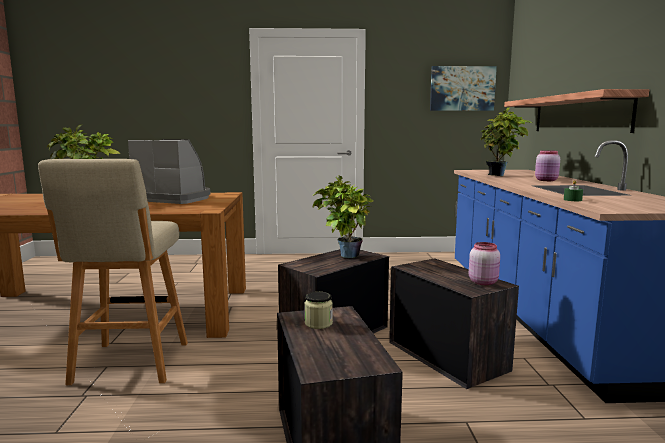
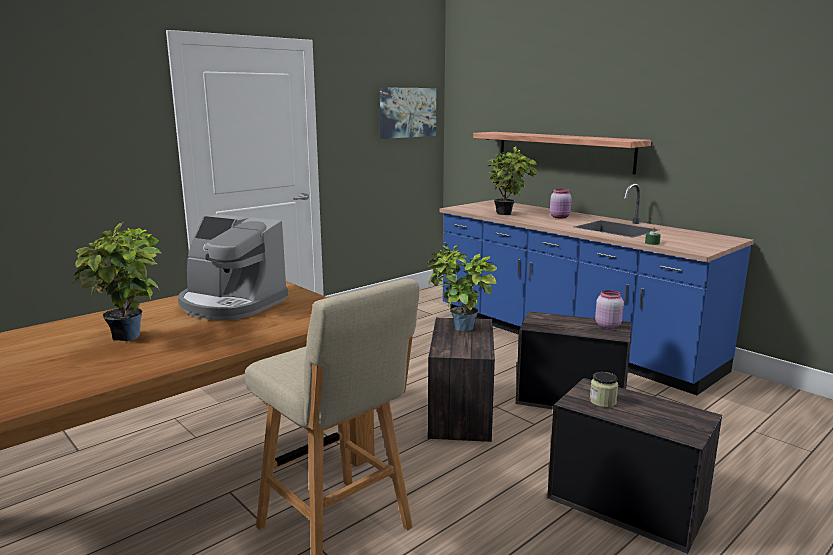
camera: 40 degrees left, 5 degrees up
(174, 198) = (231, 304): coffee machine -> coffee machine turned 135 degrees counterclockwise

